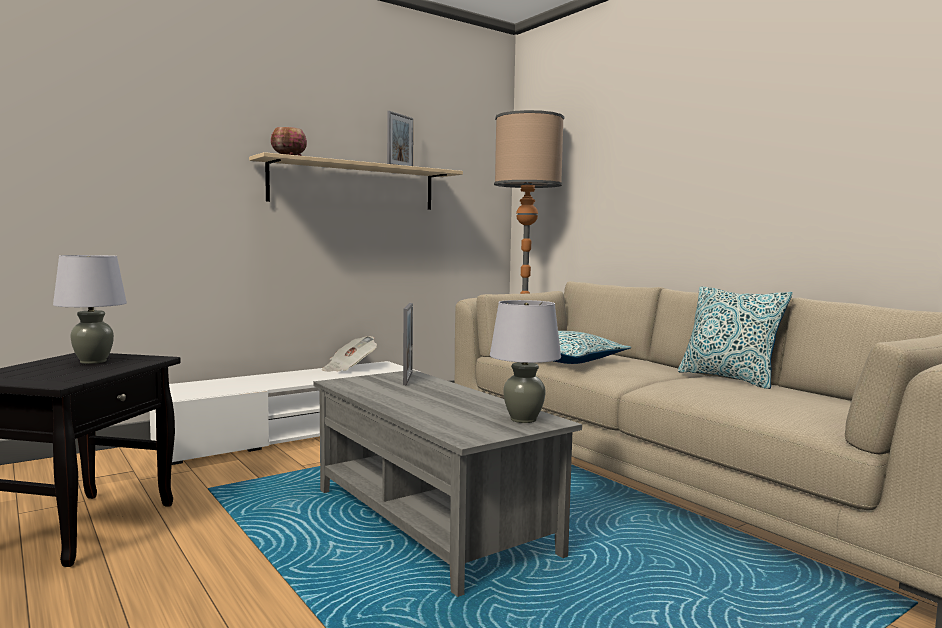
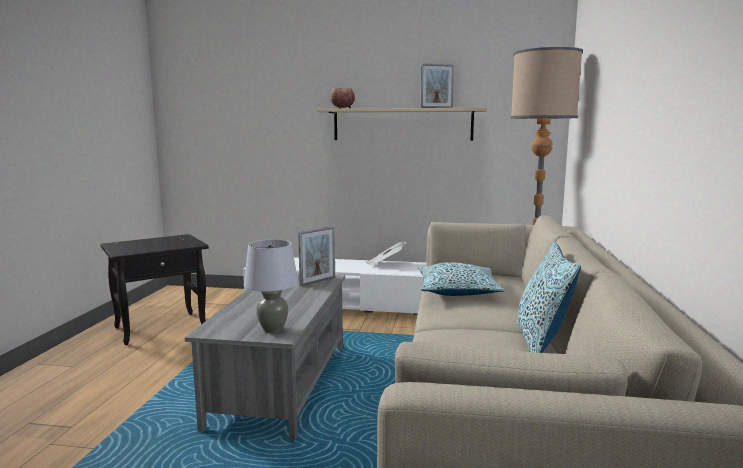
camera: 45 degrees right, 5 degrees up
(93, 361) = (170, 242): grey table lamp -> none

